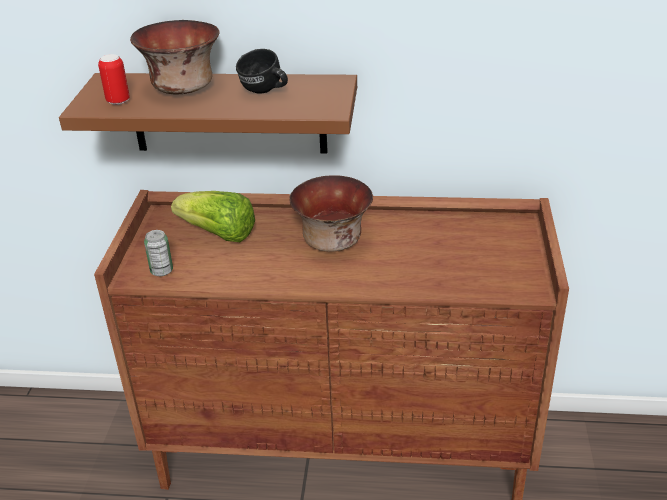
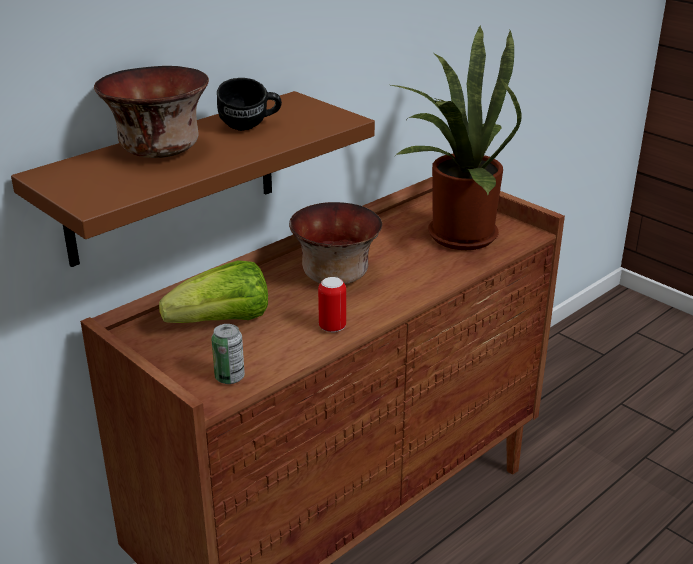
camera: 50 degrees left, 5 degrees down
(118, 101) = (118, 184): can -> can (332, 327)
(471, 257) = (454, 235): none -> potted plant

